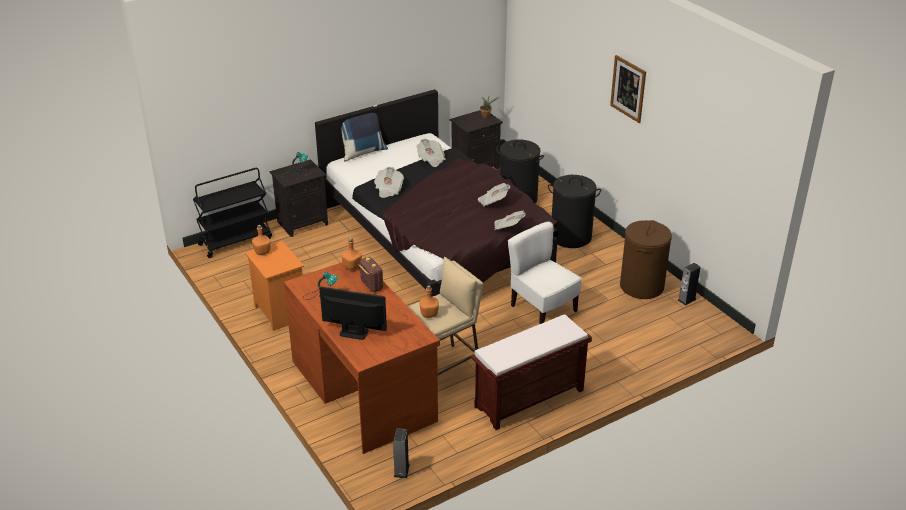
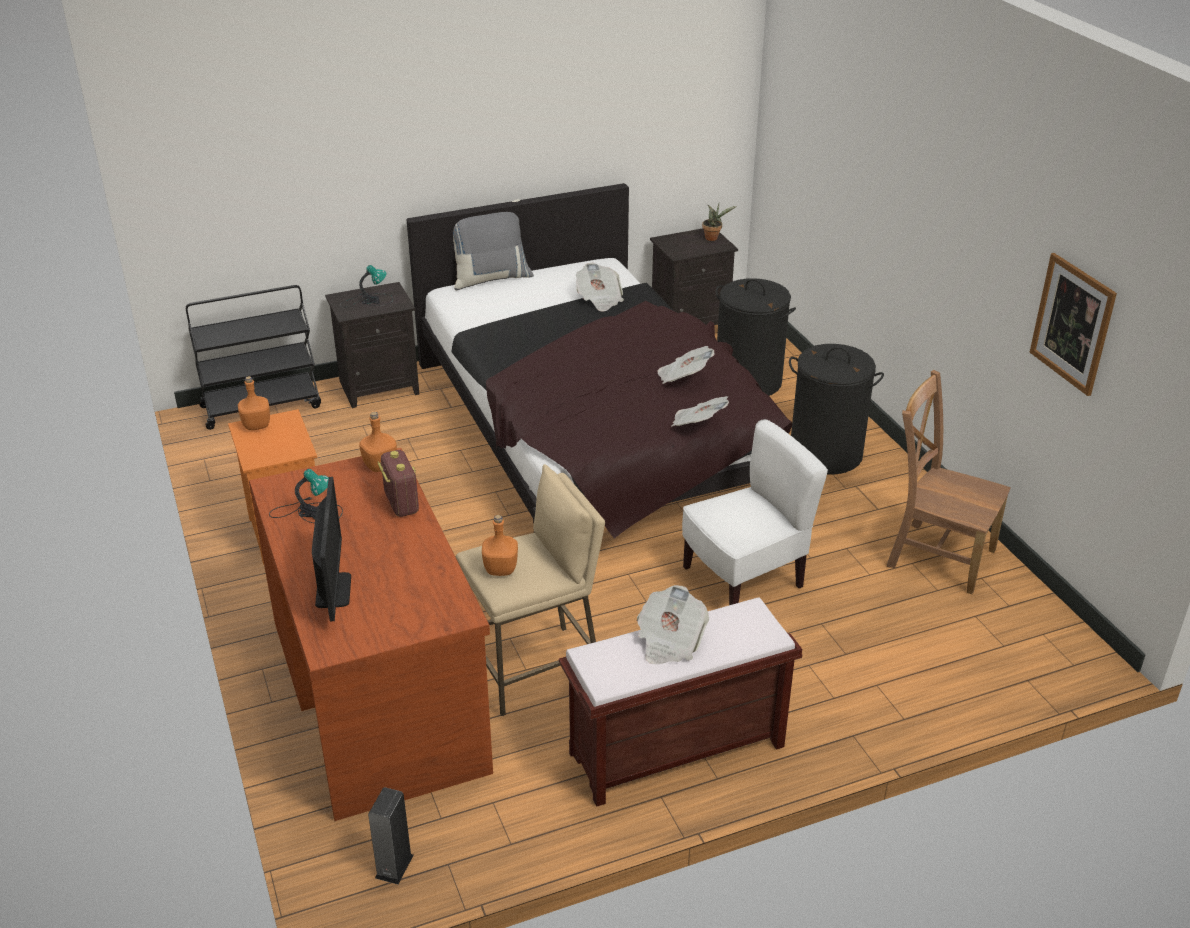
camera: 10 degrees right, 0 degrees up
(354, 332) = (333, 590): monitor -> monitor turned 60 degrees clockwise
(362, 152) = (490, 278): blue pillow -> grey pillow
(388, 190) = (511, 342): newspaper -> newspaper (669, 641)
(542, 309) = (744, 579): white chair -> white chair turned 90 degrees clockwise
(628, 88) = (947, 191): picture -> picture (1072, 323)
(641, 286) = (936, 556): brown laundry basket -> brown chair
(686, 300) = (1018, 591): speaker -> none

